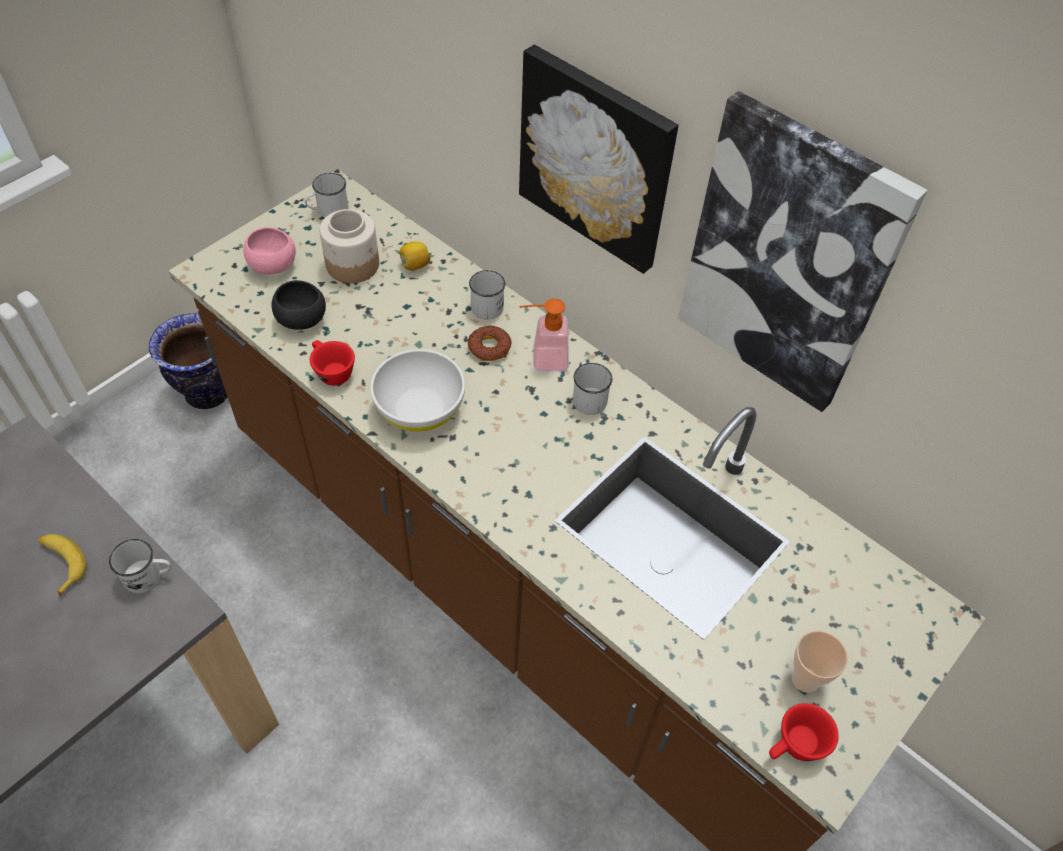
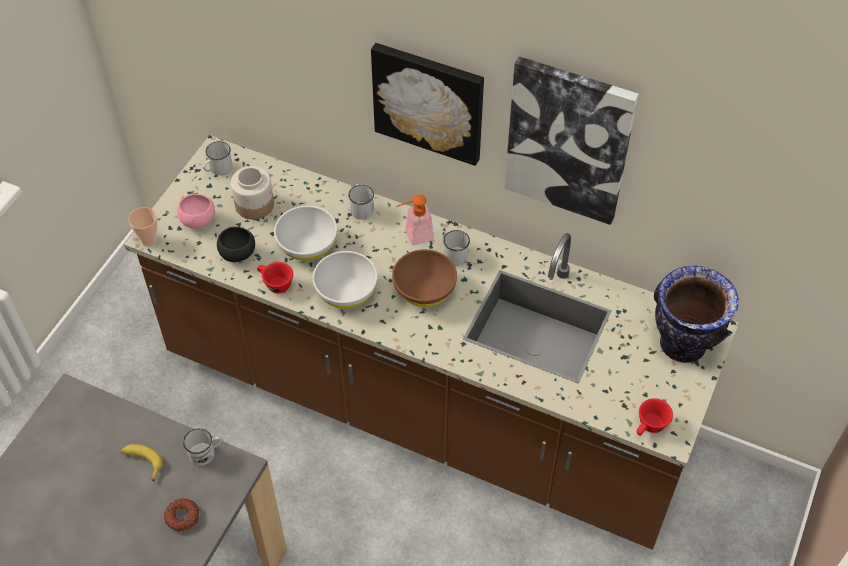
camera: 15 degrees left, 0 degrees up
(207, 393) = (122, 332): vase -> vase (682, 345)
(396, 333) = (307, 245): none -> white bowl
(415, 265) = (299, 193): lemon -> none
(489, 347) = (375, 238): donut -> donut (182, 517)
(527, 436) = (424, 291): none -> brown bowl
(805, 679) = (644, 388): cup -> cup (149, 240)

